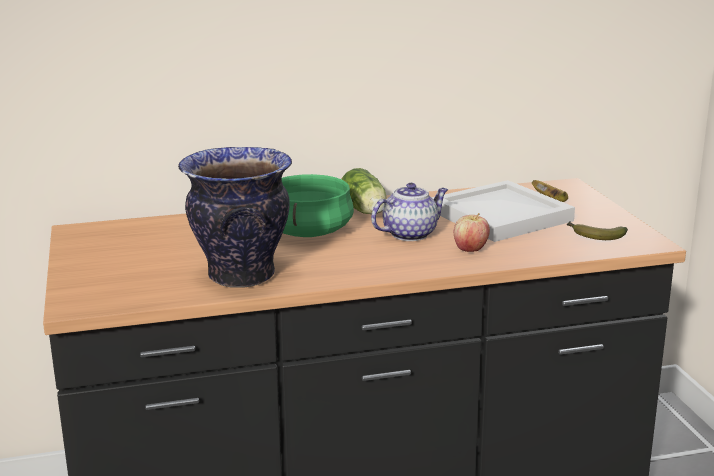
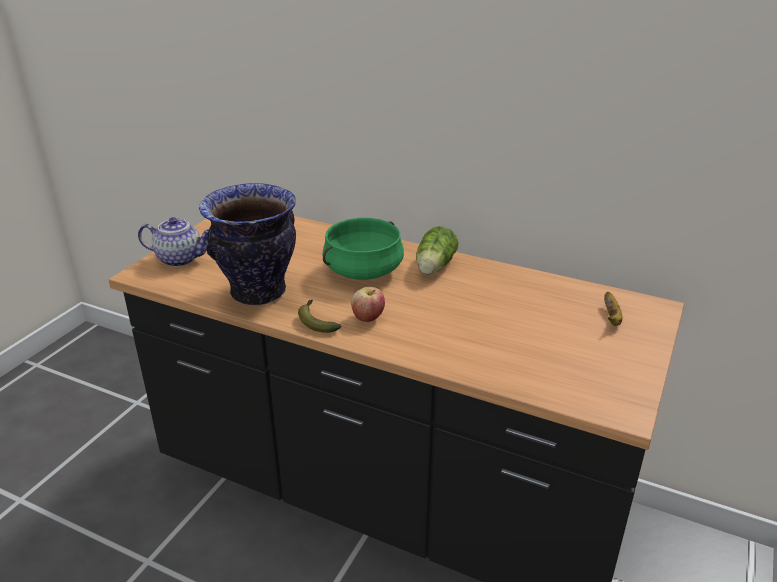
camera: 40 degrees right, 10 degrees up
(410, 234) = (430, 304): teapot -> teapot (181, 259)
(470, 249) = (449, 342): apple -> apple (368, 318)
(498, 215) = (533, 316): white tray -> none
(594, 236) = (582, 377): banana -> banana (316, 321)

